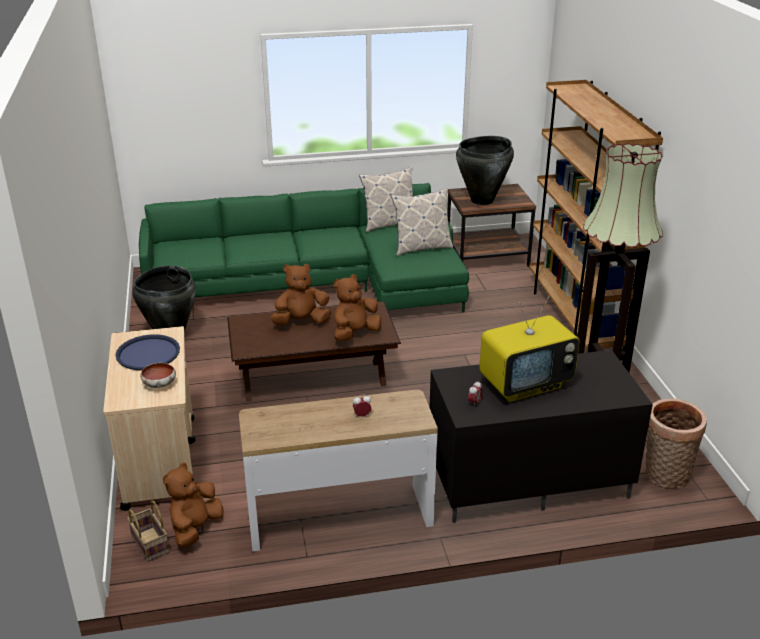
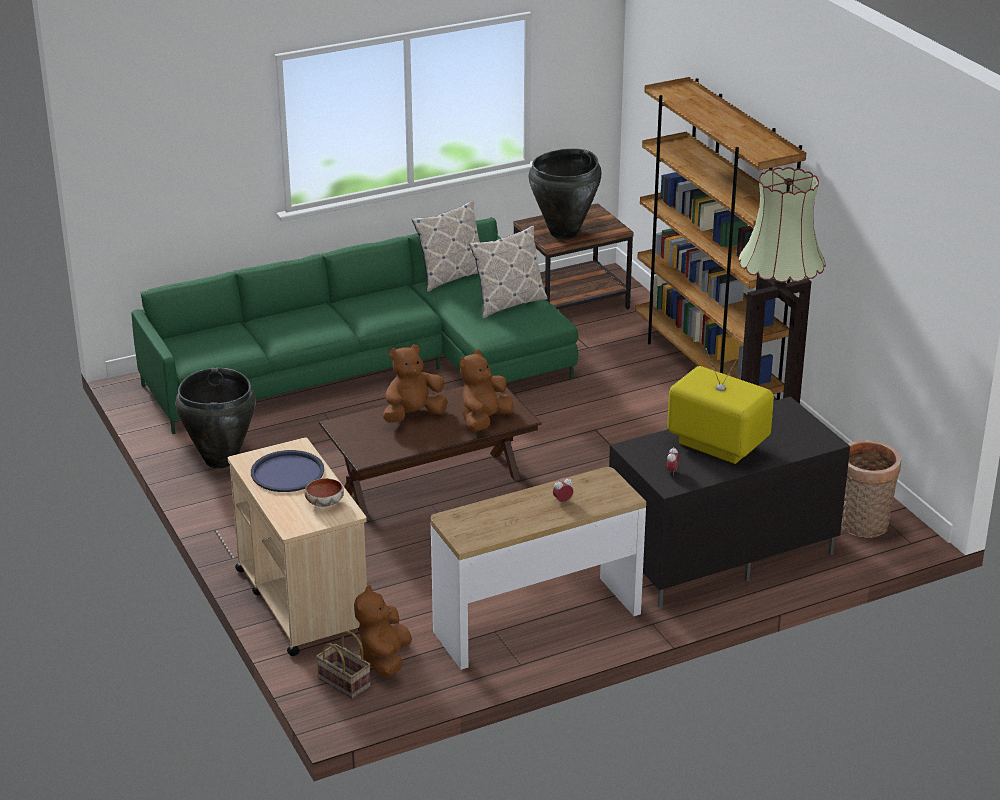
camera: 15 degrees left, 0 degrees up
(525, 384) = (716, 445): television -> television turned 105 degrees counterclockwise

